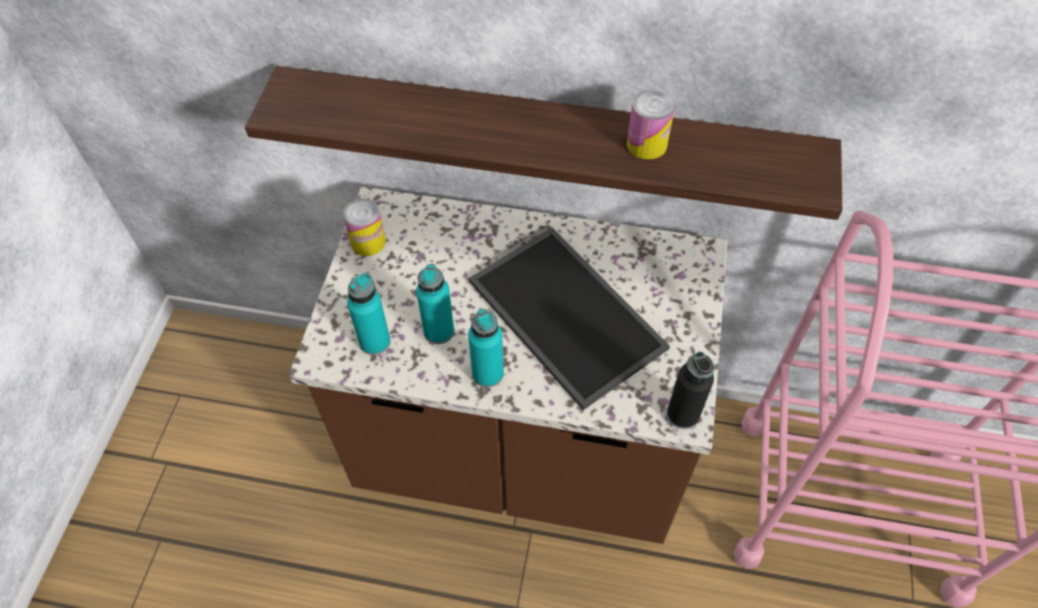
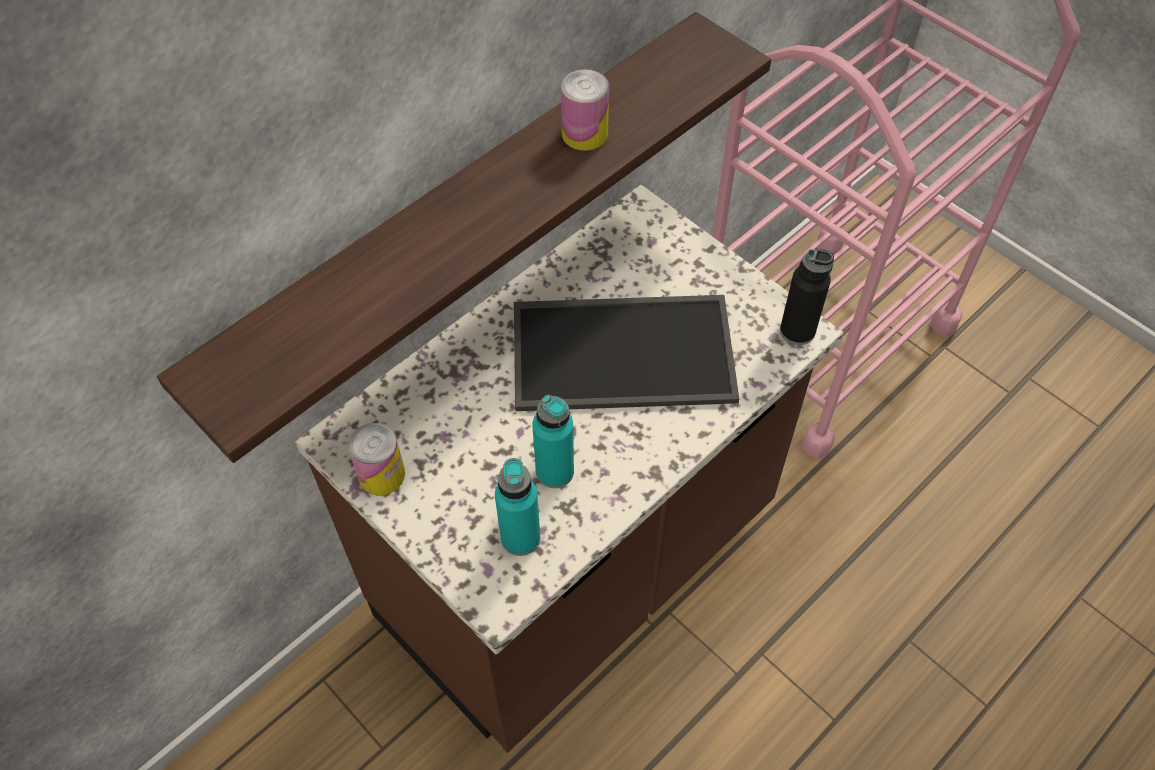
camera: 55 degrees left, 0 degrees up
(487, 373) = (639, 457): turquoise bottle -> none

